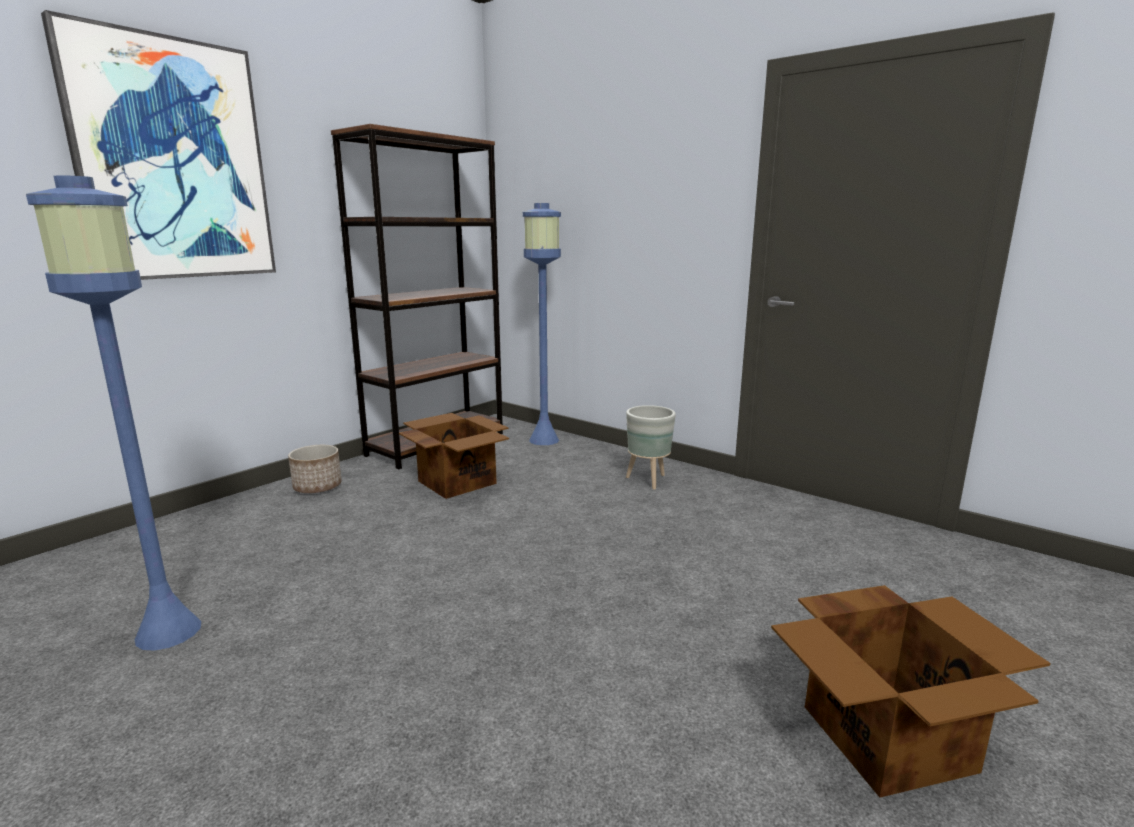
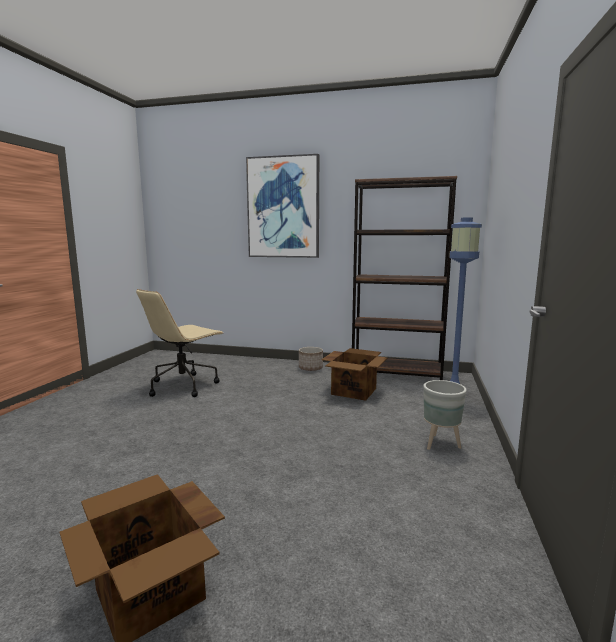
camera: 65 degrees right, 5 degrees down
(167, 632) = (184, 385): blue floor lamp -> beige office chair

